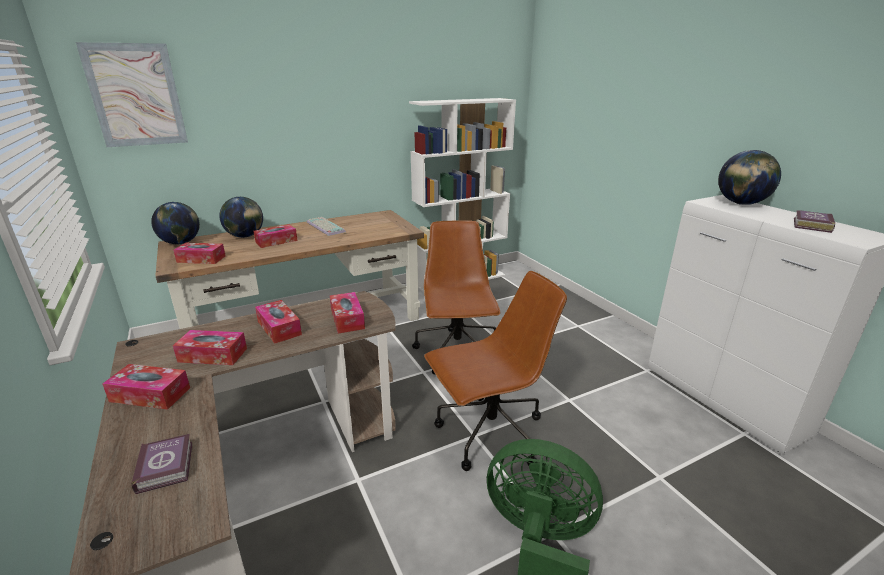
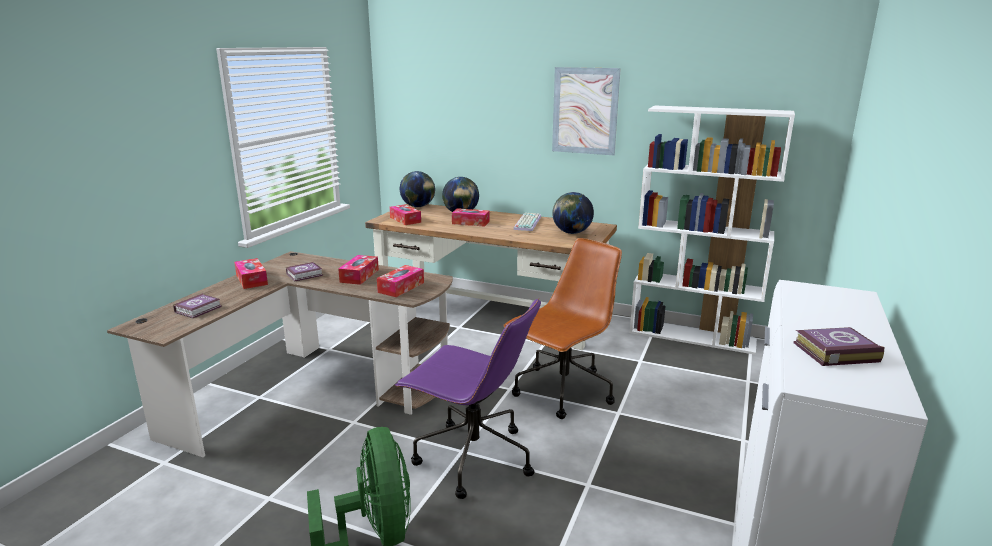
camera: 50 degrees right, 5 degrees down
(136, 95) = (417, 84): picture -> picture (585, 111)
(213, 355) = (305, 275): tissue box -> book
(489, 435) = (472, 458): brown office chair -> purple office chair
(741, 203) = (848, 305): globe -> globe (571, 233)

